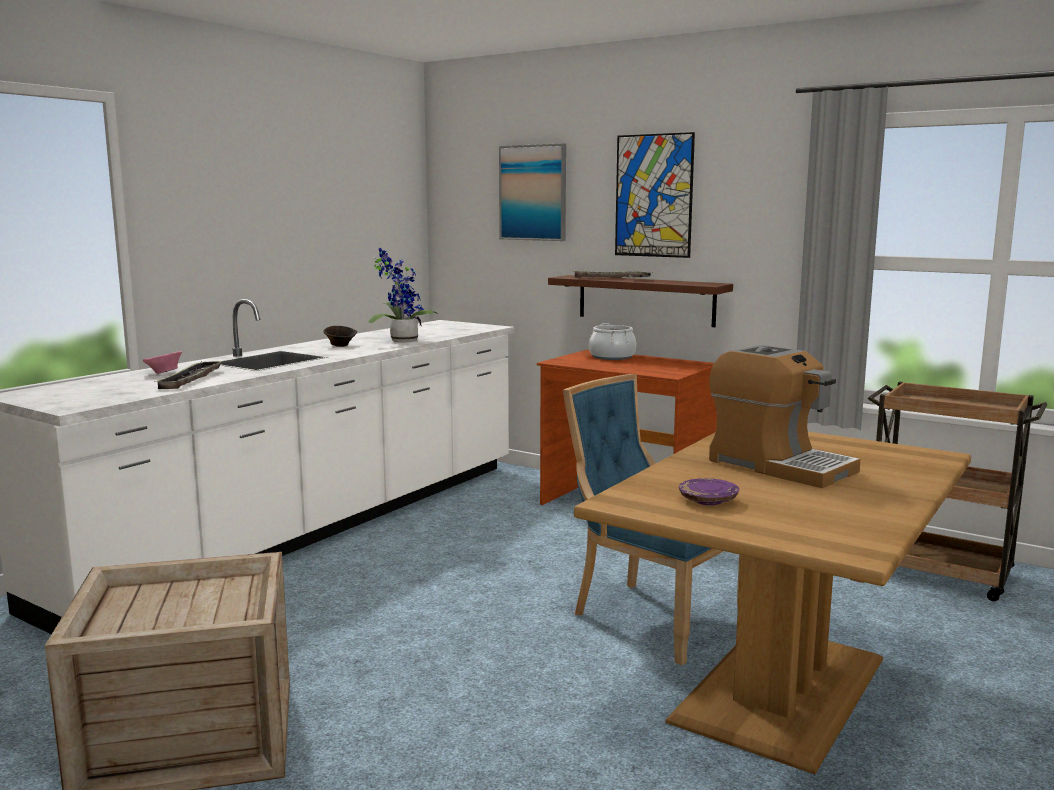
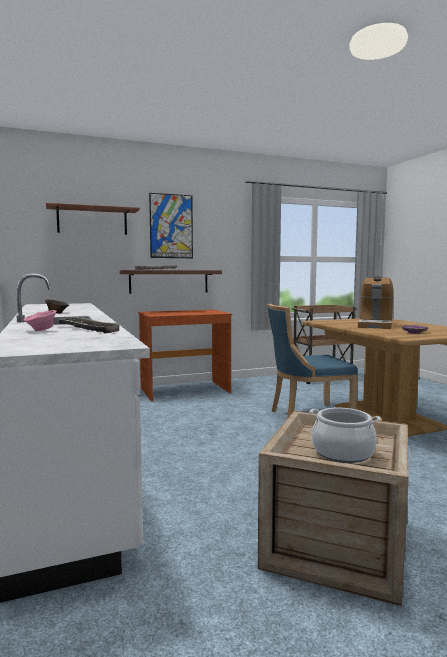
camera: 55 degrees left, 5 degrees down
(401, 340) = (76, 309): potted plant -> none
(533, 193) = (92, 221): picture -> brown shelf
(612, 357) = (166, 312): cooking pot -> cooking pot (342, 453)
(779, 466) = (375, 325): coffee machine -> coffee machine turned 120 degrees clockwise

